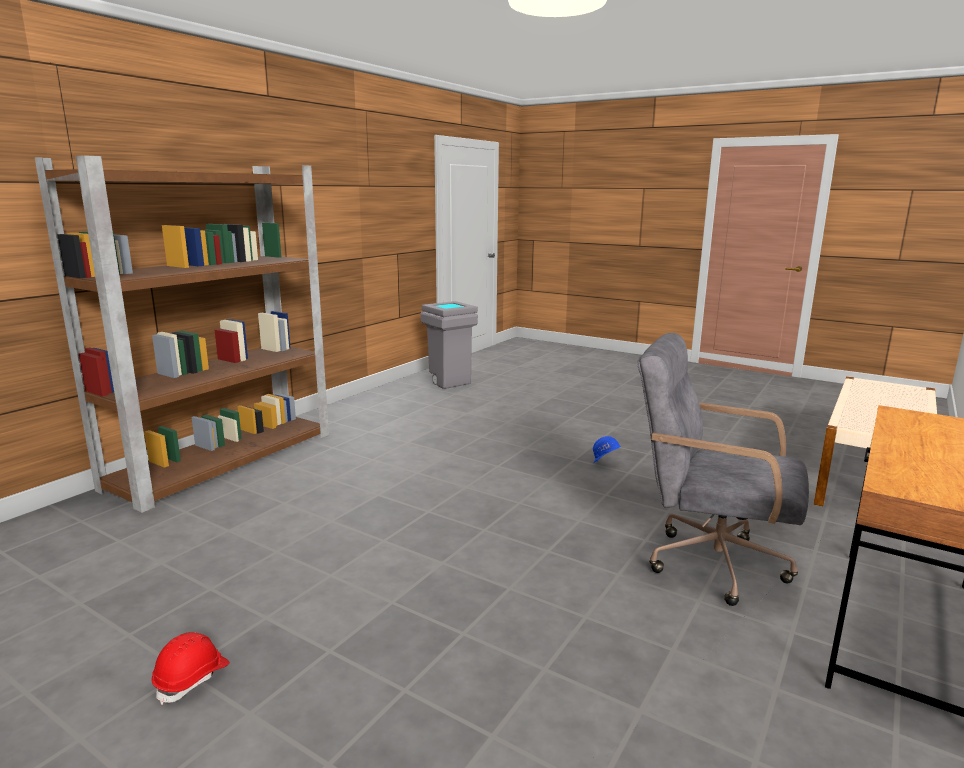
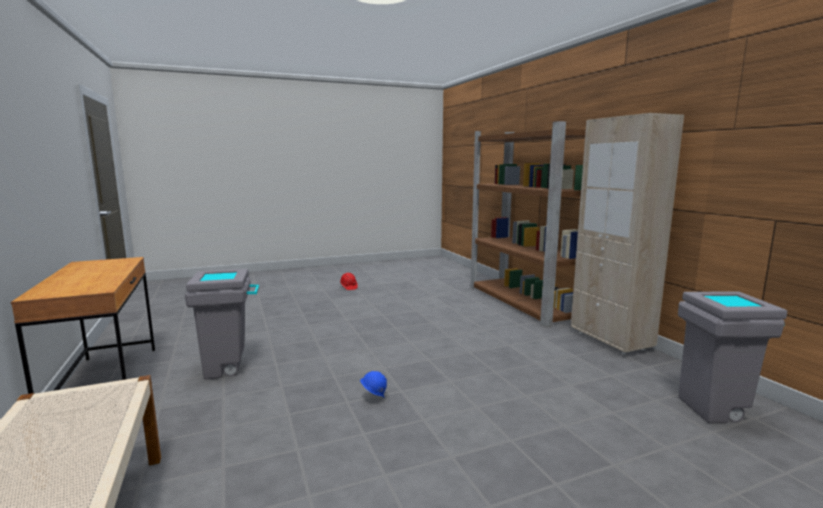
camera: 125 degrees right, 5 degrees down
(346, 409) = (610, 341): none -> beige cabinet
(707, 564) = (230, 368): grey office chair -> grey trash can

